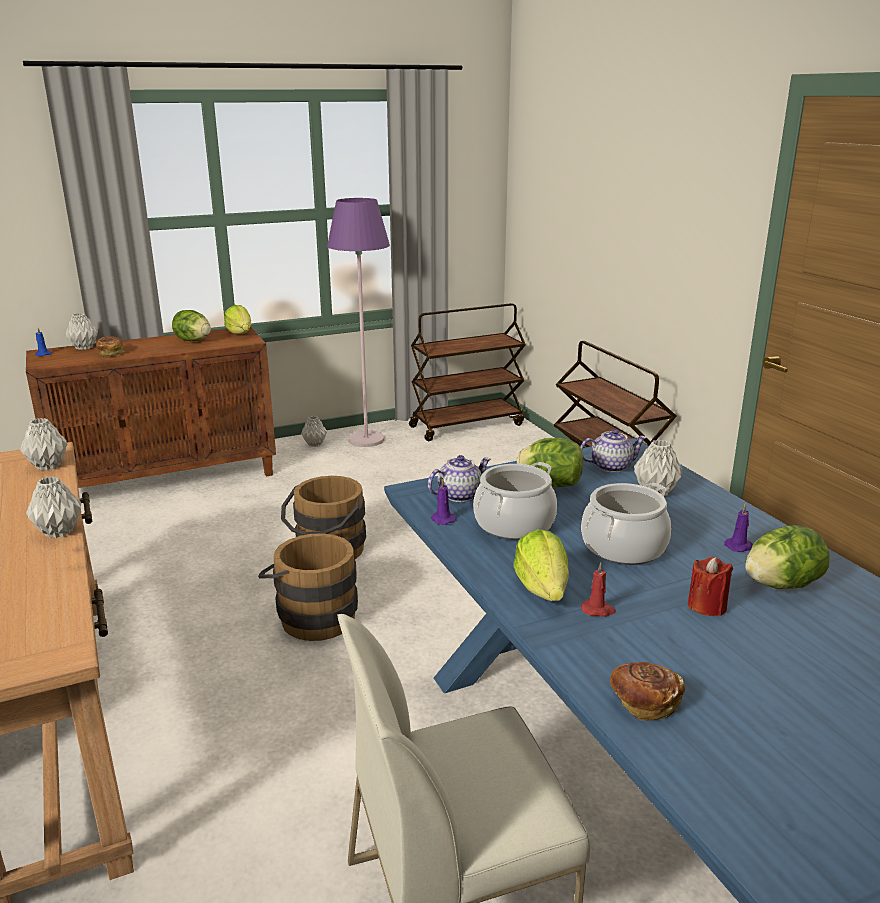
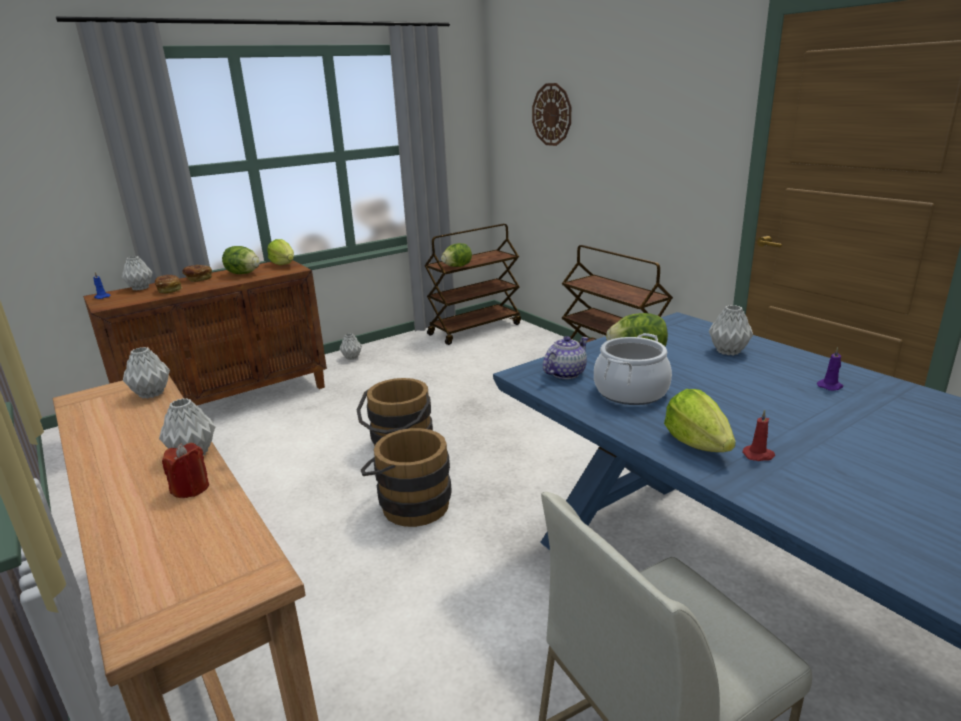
camera: 10 degrees left, 0 degrees up
(366, 440) = (395, 349): purple floor lamp -> none
(442, 519) = (565, 395): purple candle -> none
(570, 181) = (552, 114): none -> wall clock
(611, 466) = (676, 335): teapot -> none
(624, 547) = (738, 399): cooking pot -> none
(644, 703) = (865, 533): bread -> bread (198, 279)
(707, 606) = (846, 438): red candle -> red candle (191, 488)
(781, 585) = (890, 412): lettuce -> lettuce (457, 266)

